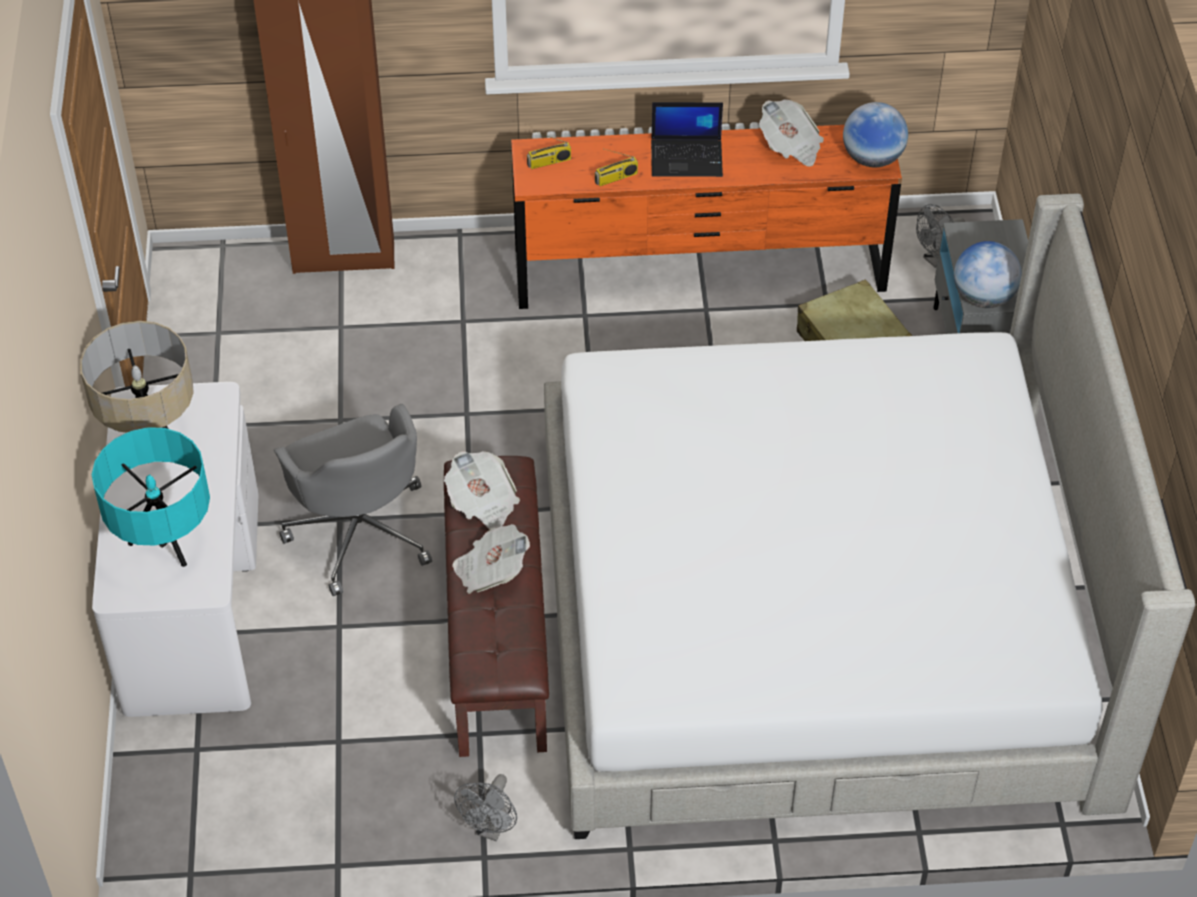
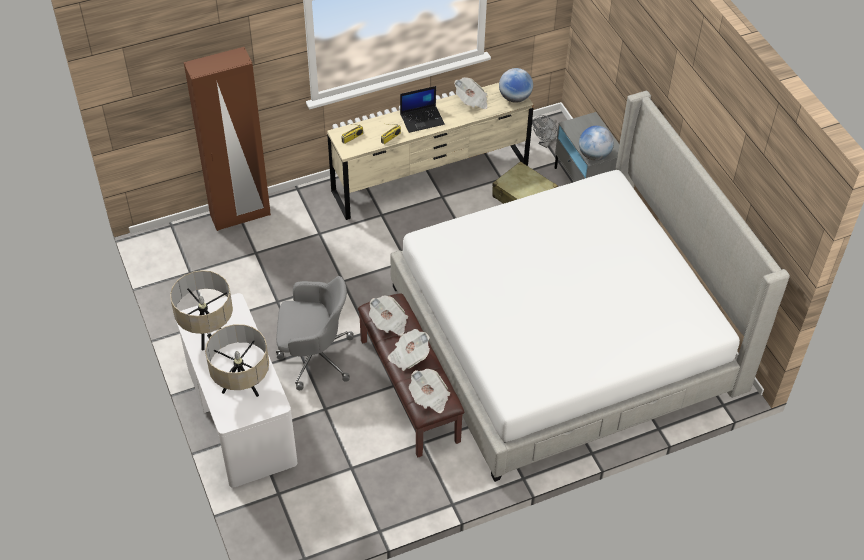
camera: 20 degrees left, 0 degrees up
(165, 547) = (243, 389): turquoise table lamp -> beige table lamp
(360, 531) = (314, 356): grey office chair -> grey office chair turned 45 degrees counterclockwise
(491, 828) = (450, 489): grey fan -> none
(494, 653) = (429, 397): none -> newspaper
(699, 272) = (430, 178): orange dresser -> beige dresser

